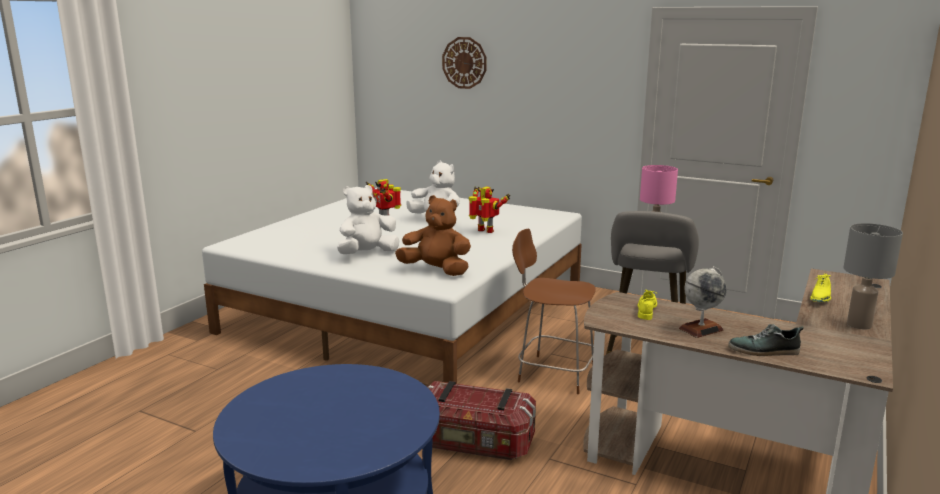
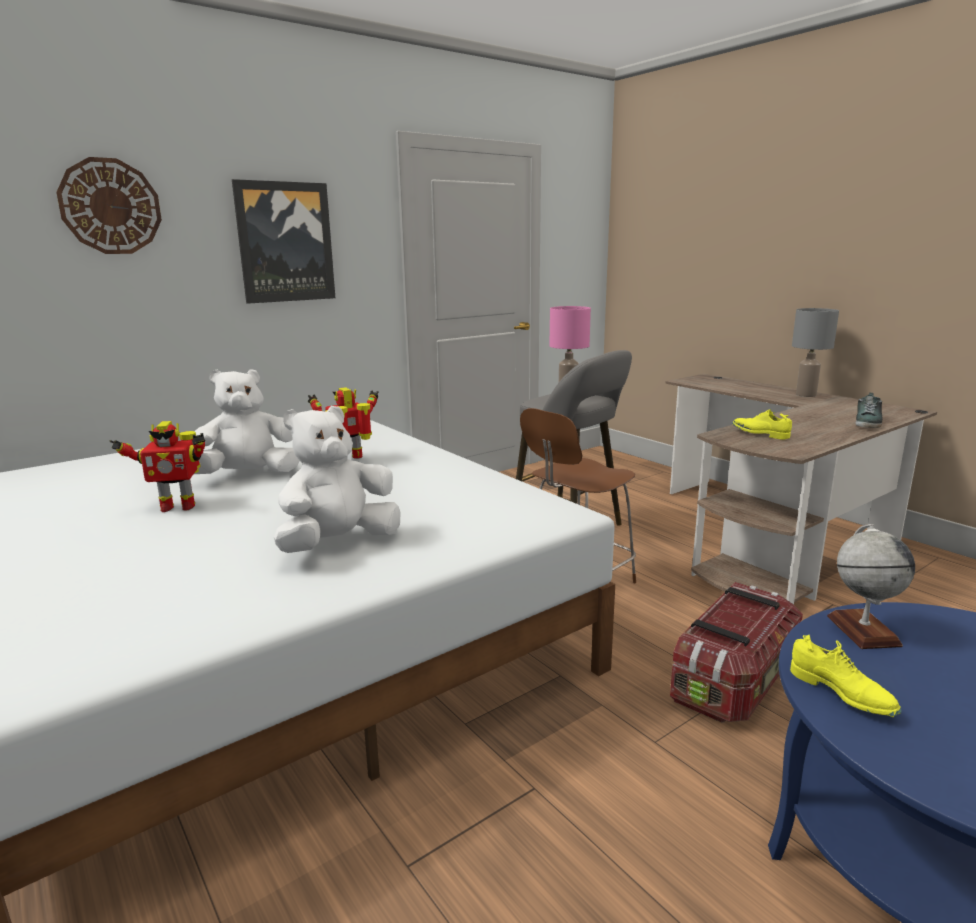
camera: 65 degrees left, 0 degrees up
(367, 254) = (338, 543): white plush toy -> white plush toy turned 60 degrees clockwise
(436, 271) = (488, 509): brown plush toy -> none
(555, 87) = (285, 242): none -> picture
(701, 329) = (815, 428): globe -> globe (862, 630)
(820, 298) = (743, 391): yellow shoe -> yellow shoe (841, 693)

